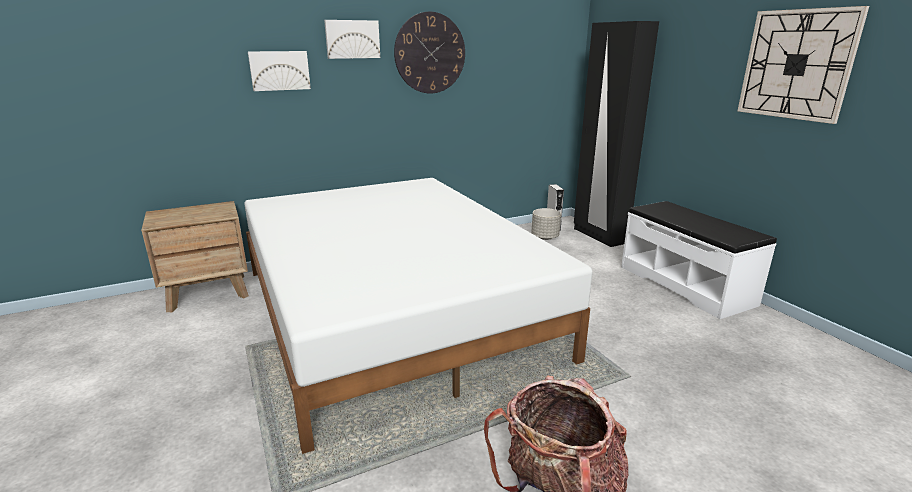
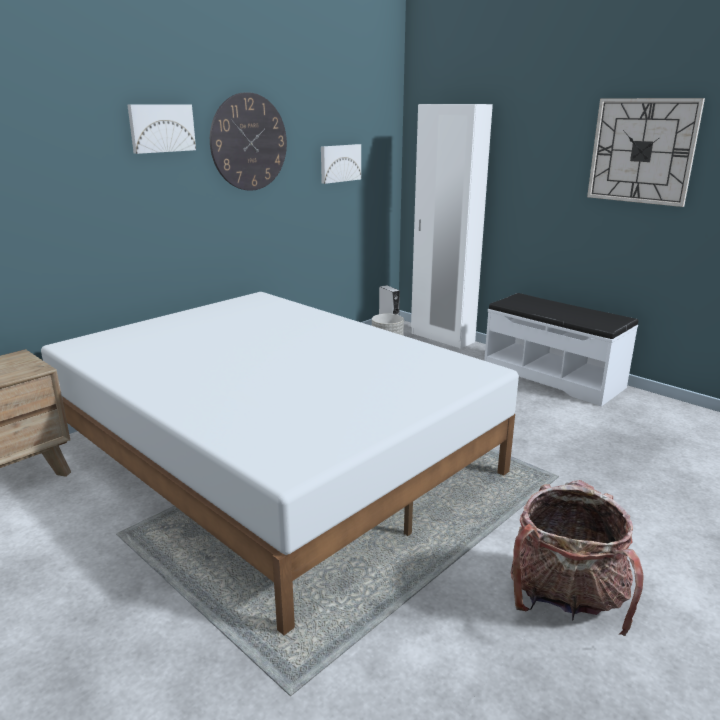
camera: 20 degrees left, 0 degrees up
(279, 70) = (75, 171): picture -> picture (339, 163)
(599, 236) = (442, 338): black wardrobe -> white wardrobe

